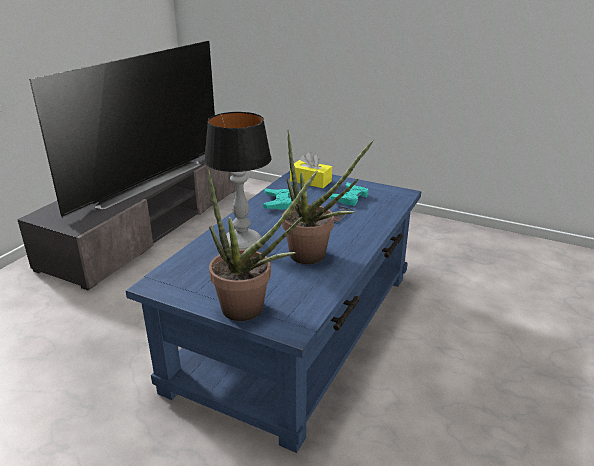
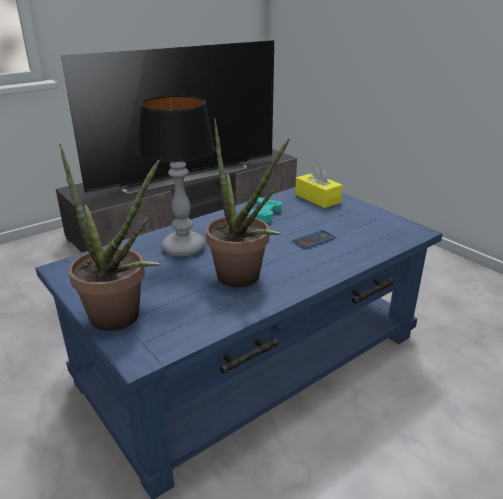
camera: 25 degrees right, 0 degrees up
(349, 198) = (345, 224): turquoise game controller -> none

